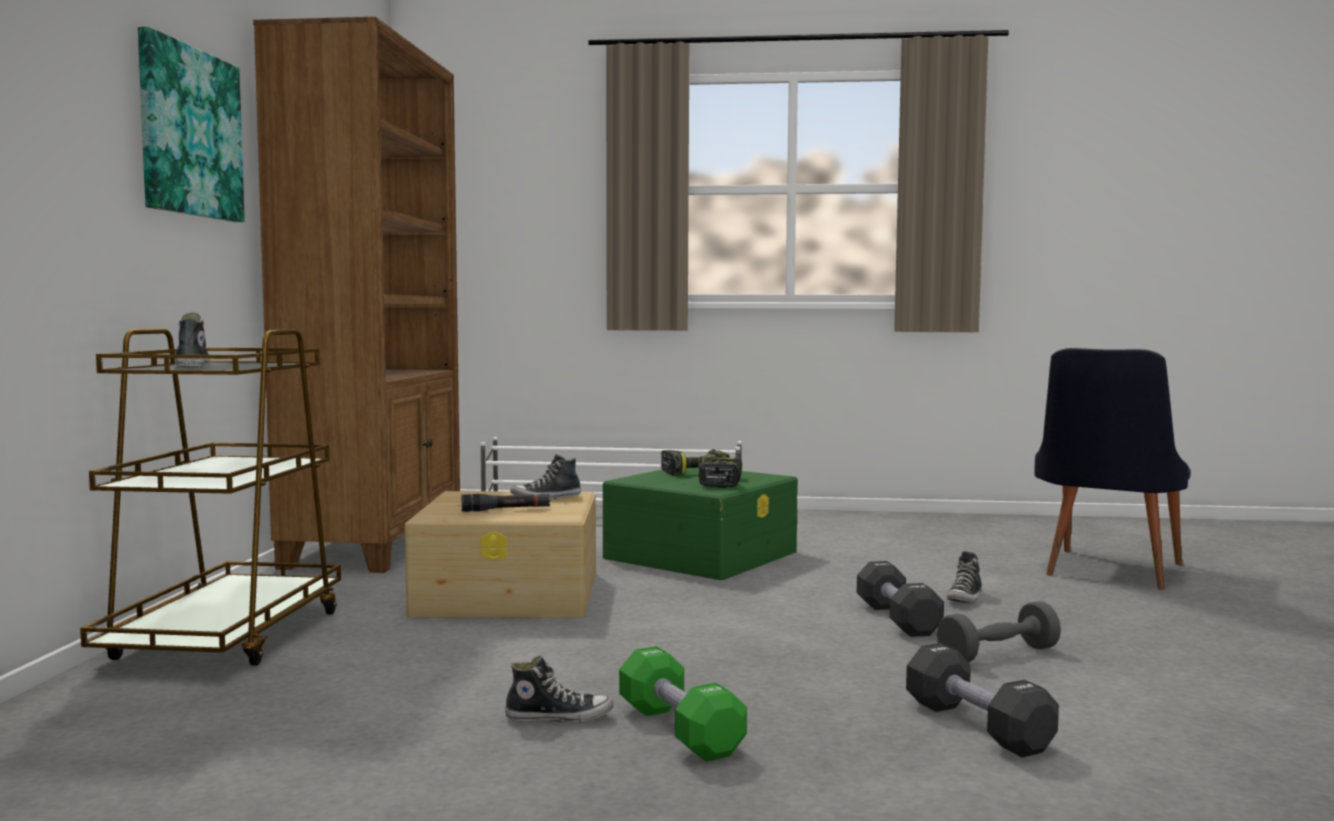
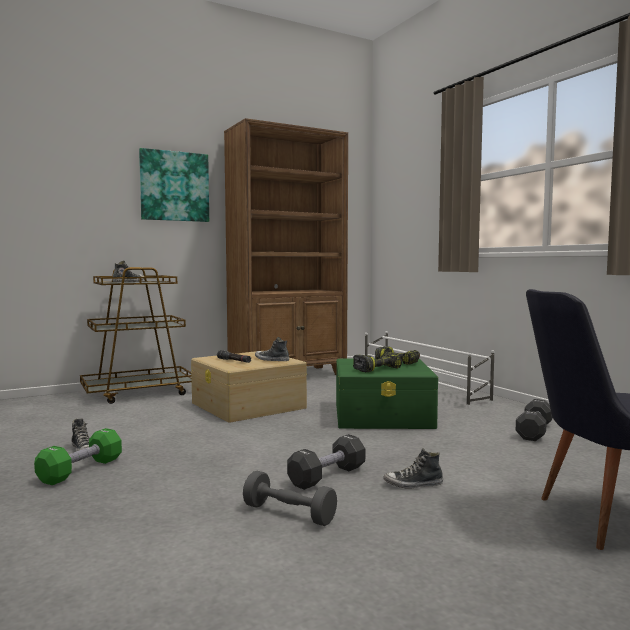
camera: 55 degrees right, 0 degrees up
(977, 726) = (134, 529): black dumbbell -> black dumbbell (534, 431)

